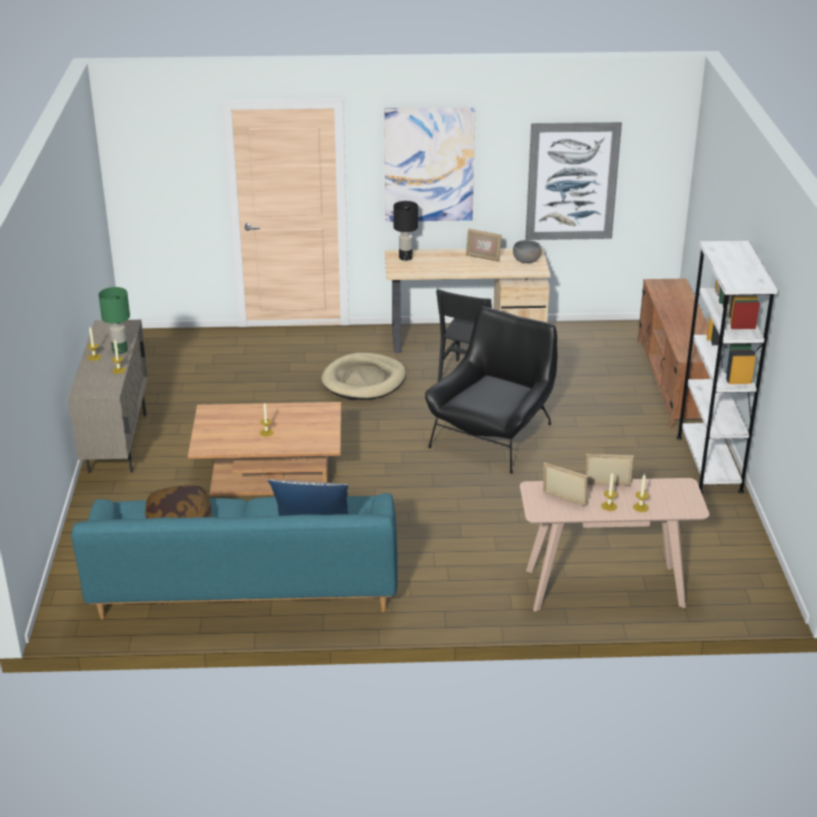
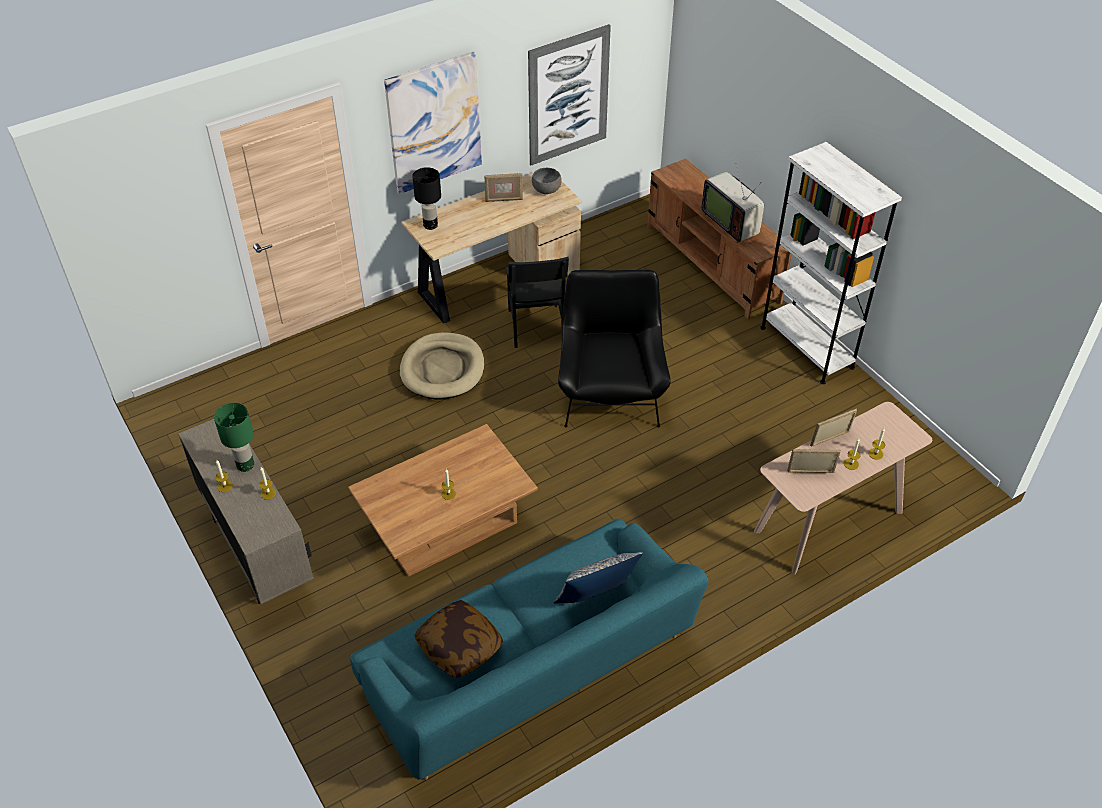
camera: 30 degrees left, 15 degrees up
(683, 330) = (731, 222): none -> television

